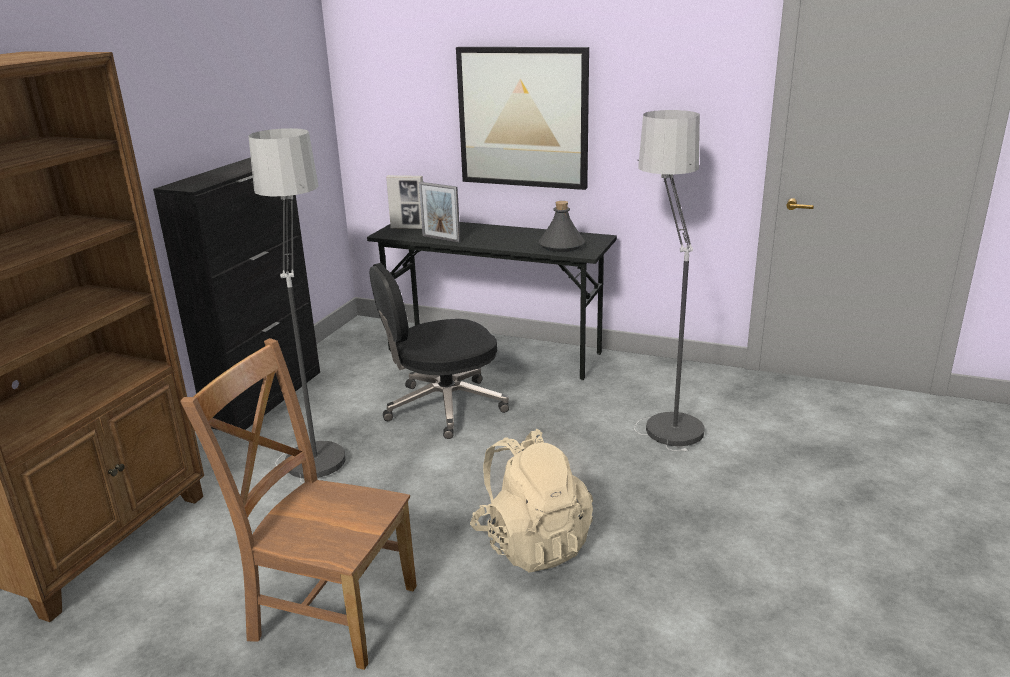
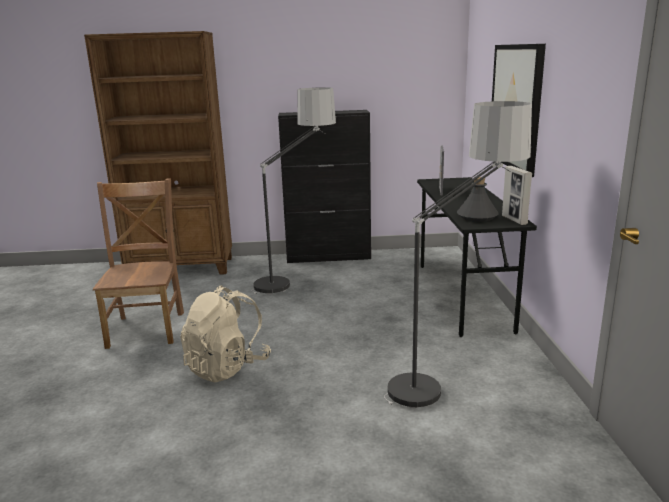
camera: 65 degrees right, 5 degrees down
(408, 228) = (449, 182): picture frame -> picture frame (514, 220)
(442, 407) = (364, 301): black office chair -> none

